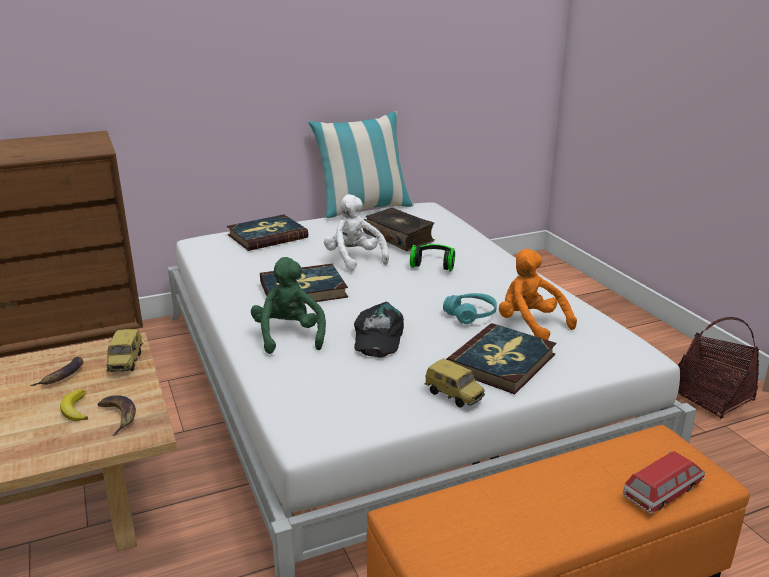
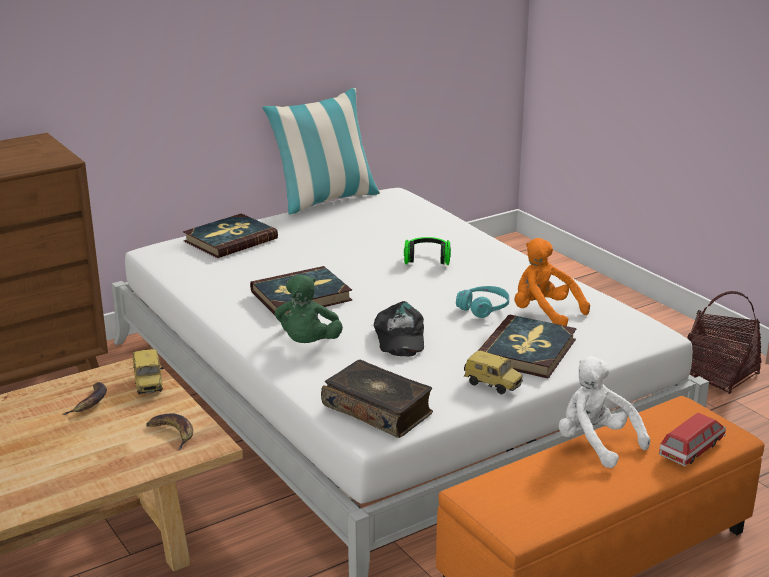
camera: 10 degrees left, 0 degrees up
(75, 409) = (124, 431): banana -> none
(289, 336) = (308, 344): green plush toy -> green plush toy turned 150 degrees counterclockwise
(354, 259) = (340, 259): white plush toy -> white plush toy (595, 443)
(399, 237) = (380, 232): book -> book (378, 409)

